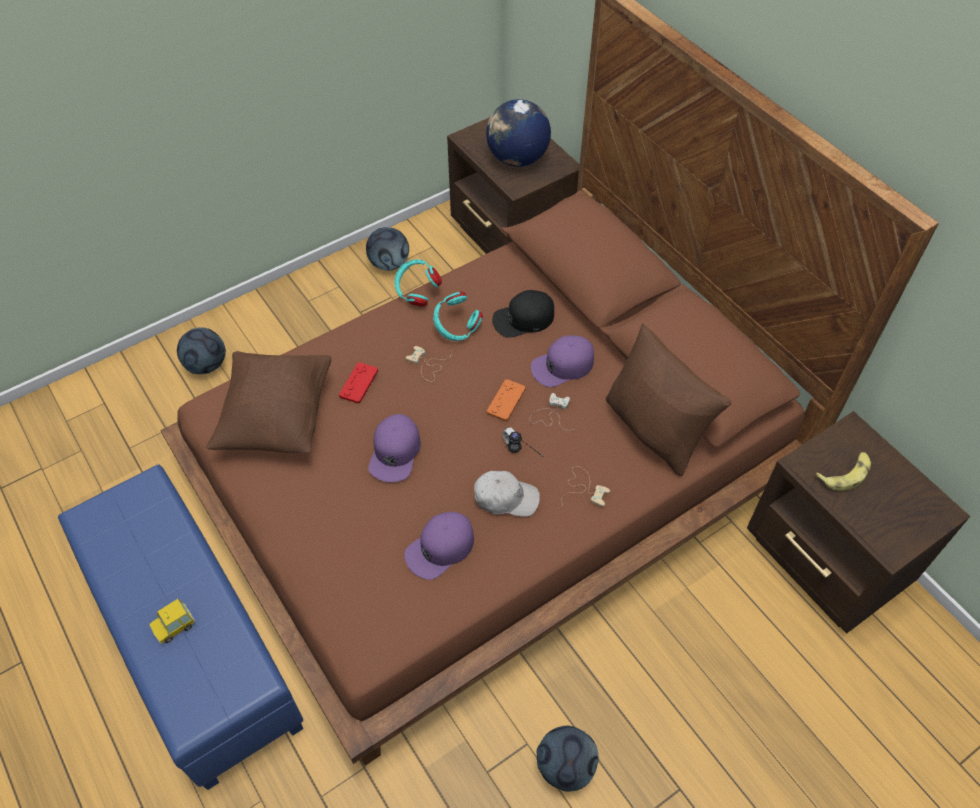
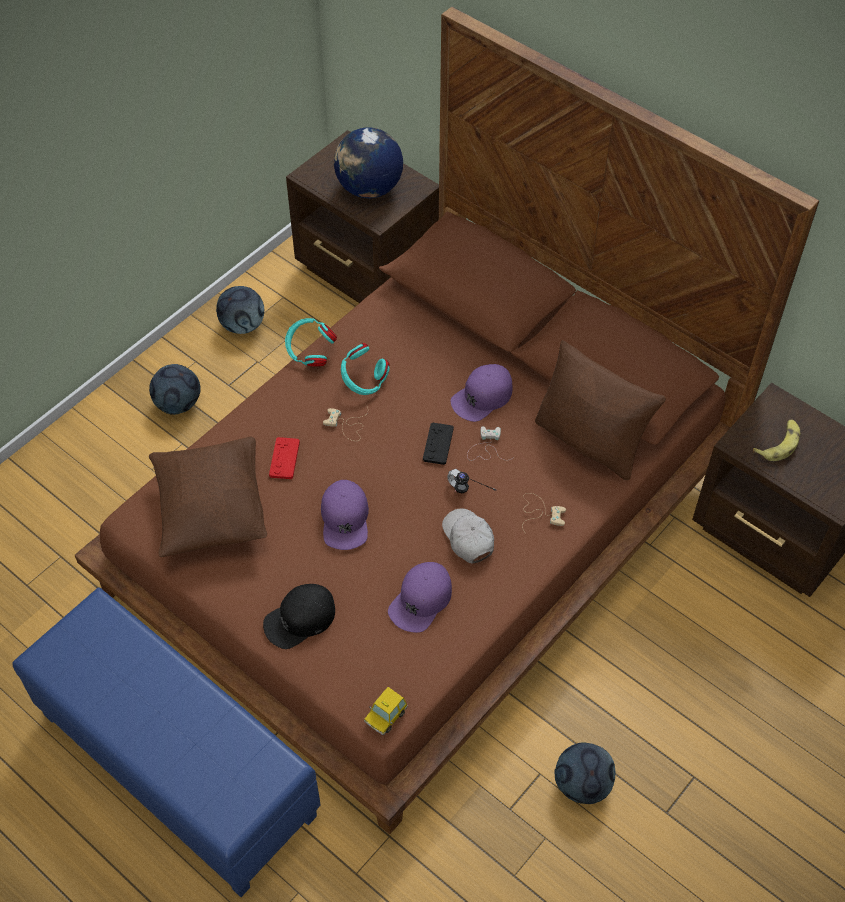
camera: 15 degrees left, 0 degrees up
(174, 626) = (179, 738): toy car -> toy car (385, 716)
(207, 365) = (79, 478): football -> football (178, 404)
(505, 498) = (468, 538): white cap -> white cap turned 105 degrees counterclockwise
(506, 401) = (438, 444): orange game controller -> black game controller
(523, 318) = (428, 357): black cap -> black cap (300, 619)

